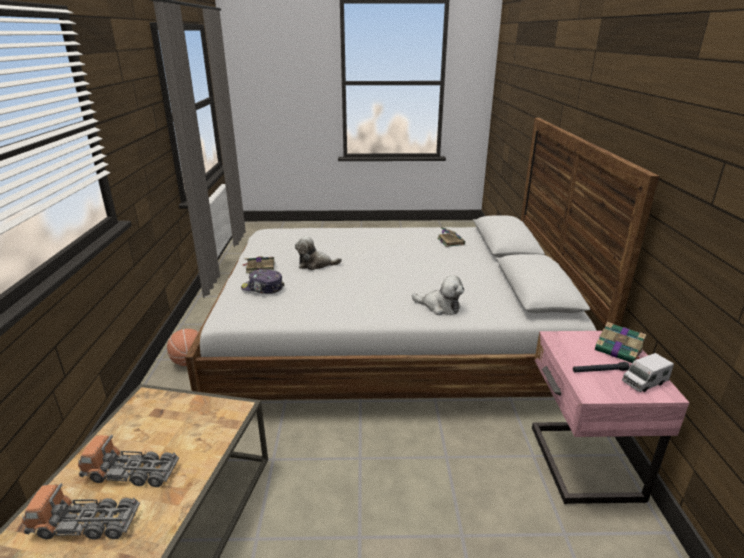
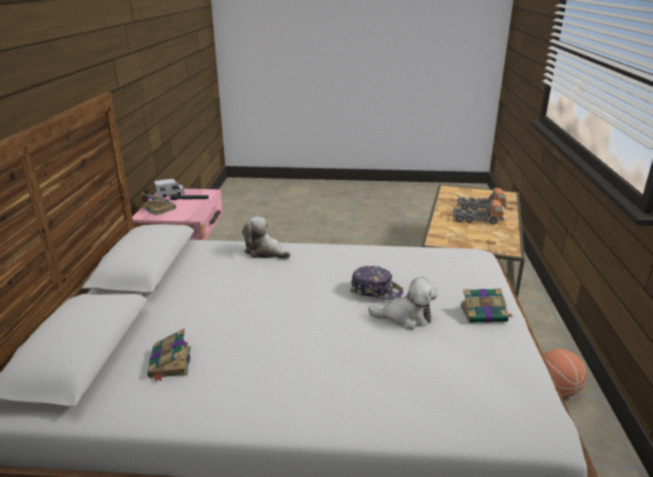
camera: 175 degrees left, 0 degrees up
(262, 288) = (458, 279): cap -> cap (376, 290)

